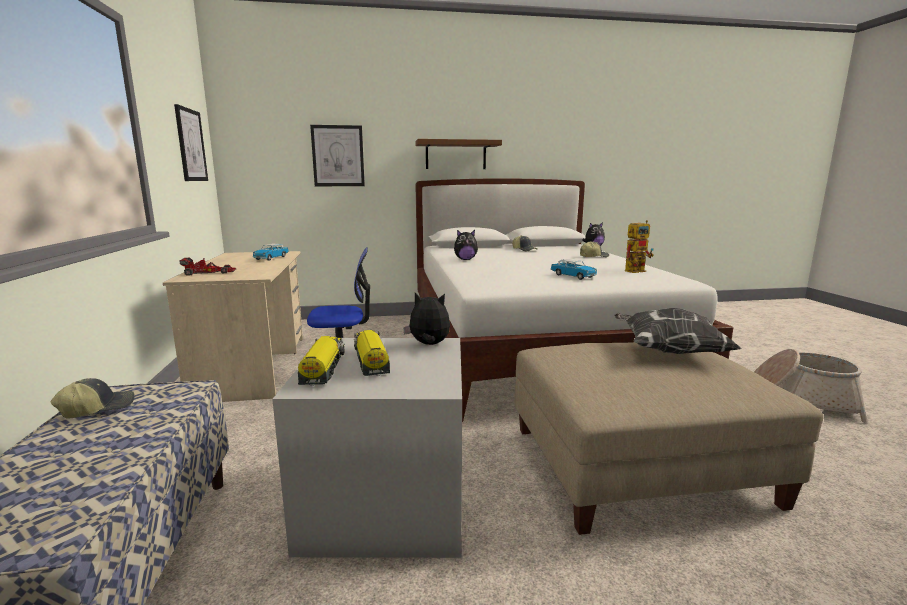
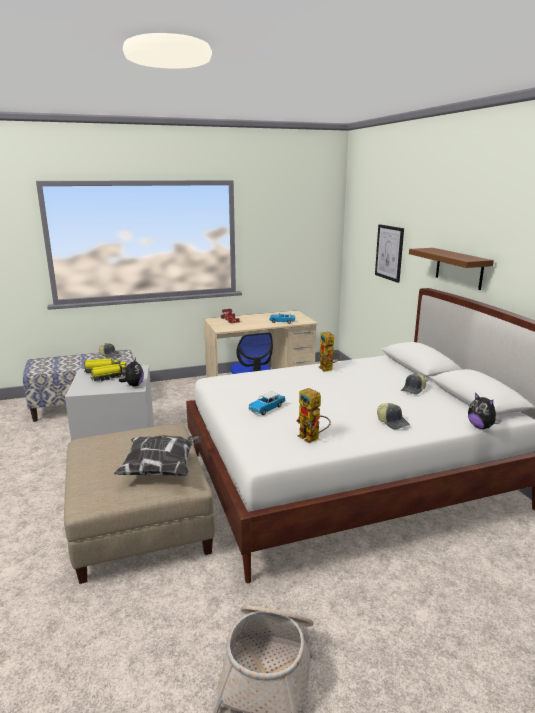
camera: 80 degrees right, 5 degrees up
(191, 145) = (303, 238): picture -> none
(465, 259) = (328, 370): plush toy -> toy robot

